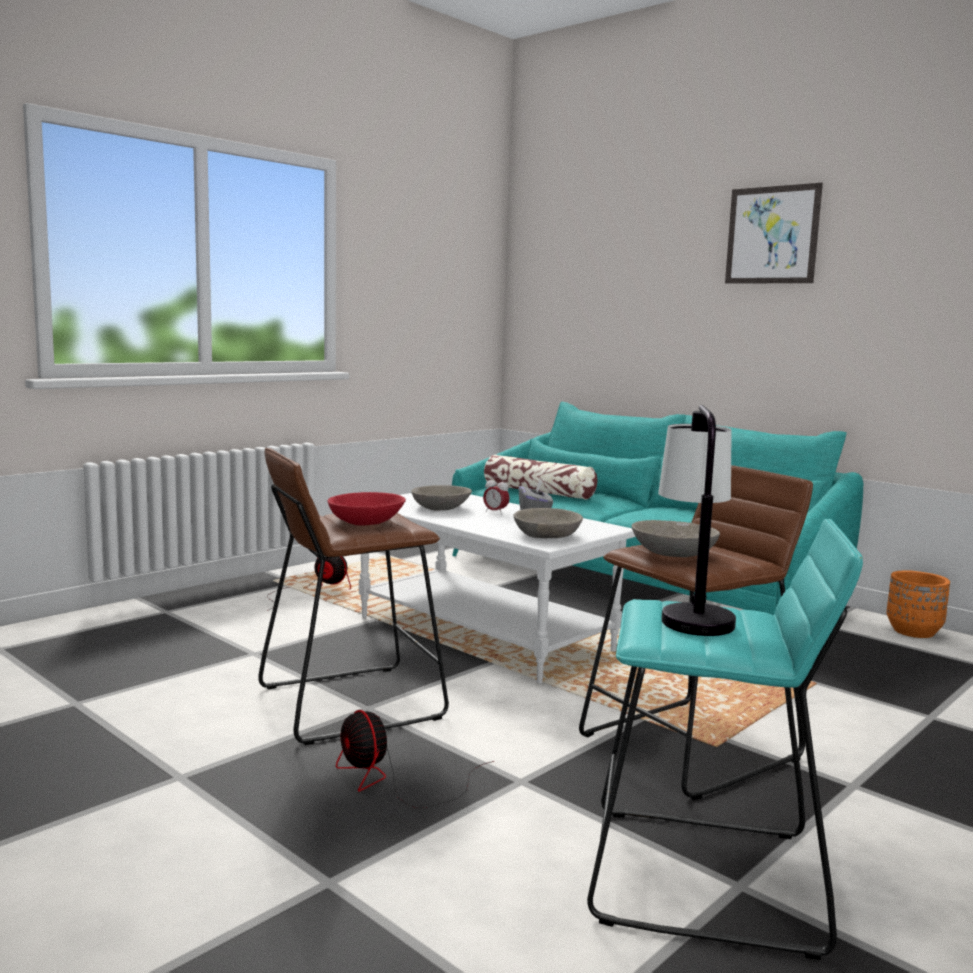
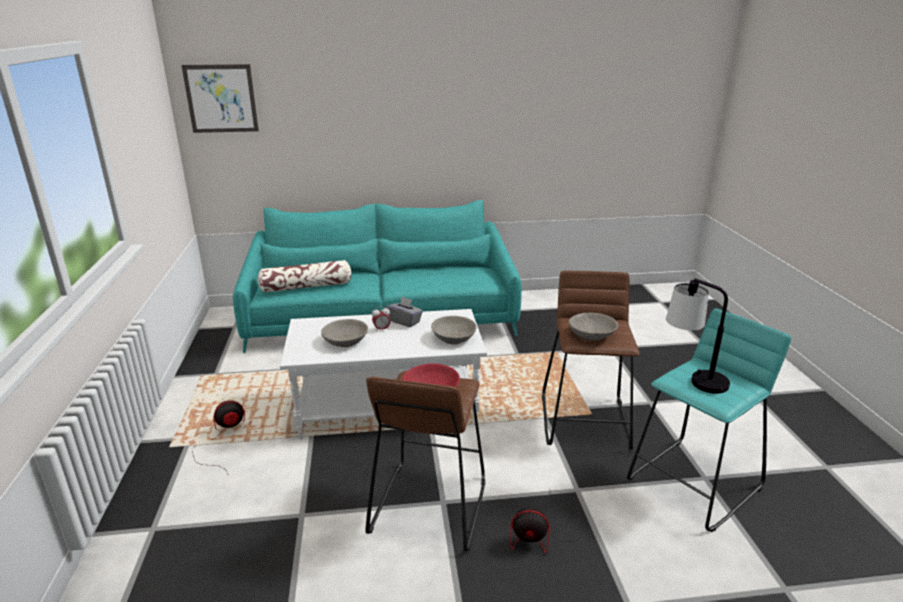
camera: 50 degrees left, 15 degrees up
(772, 235) = (418, 78): picture -> picture (221, 98)
(914, 631) = (531, 297): orange planter -> none

